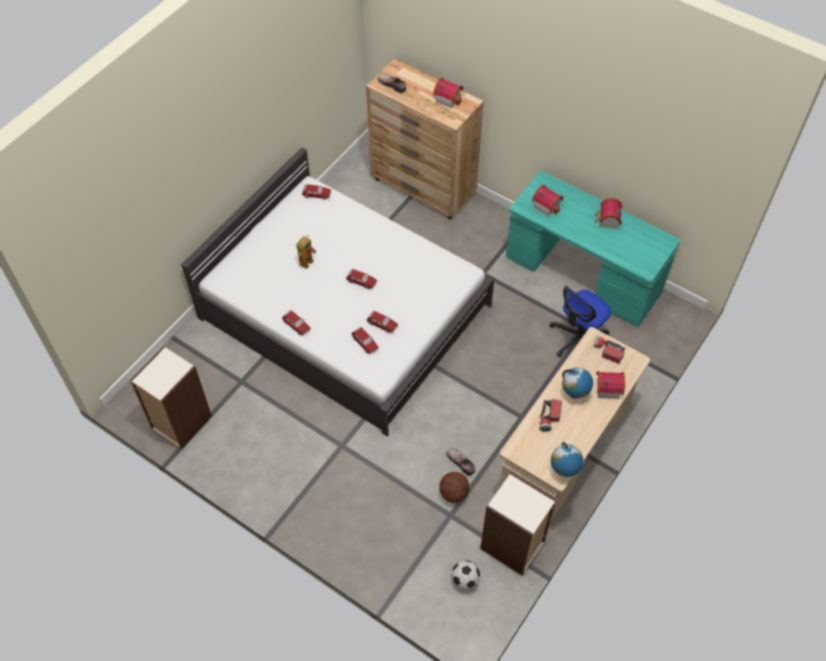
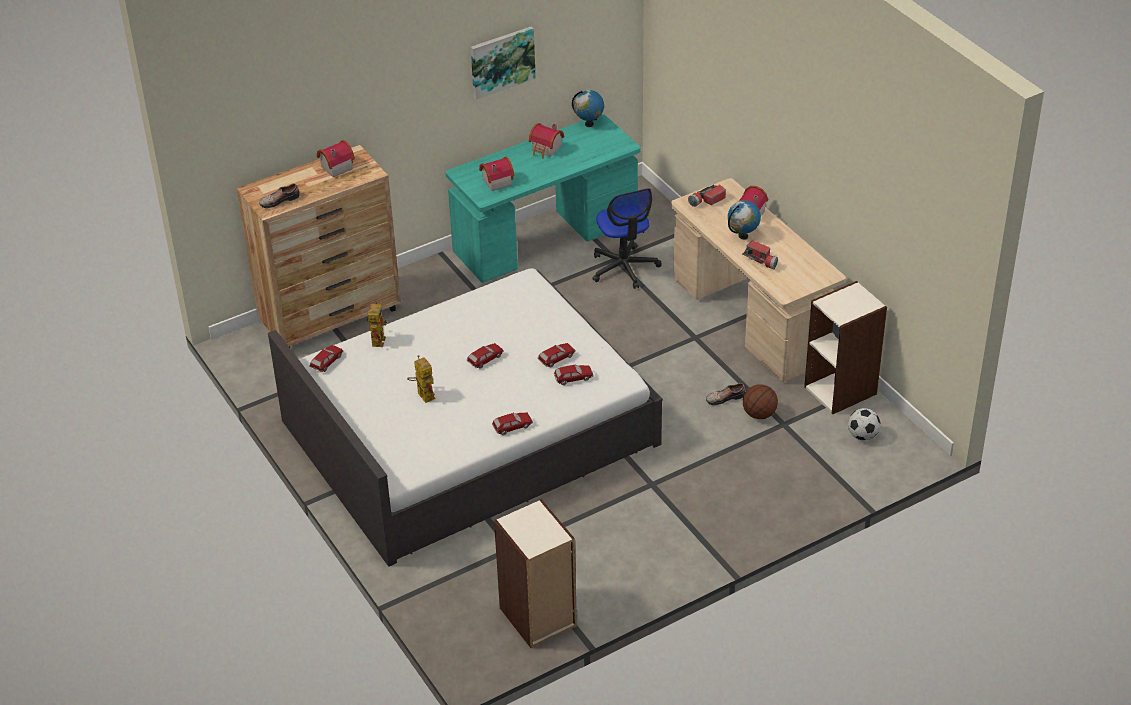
camera: 65 degrees left, 15 degrees down
(354, 212) = (377, 339): none -> toy robot
(563, 471) = (825, 269): globe -> globe (589, 124)
(609, 134) = (502, 61): none -> picture

